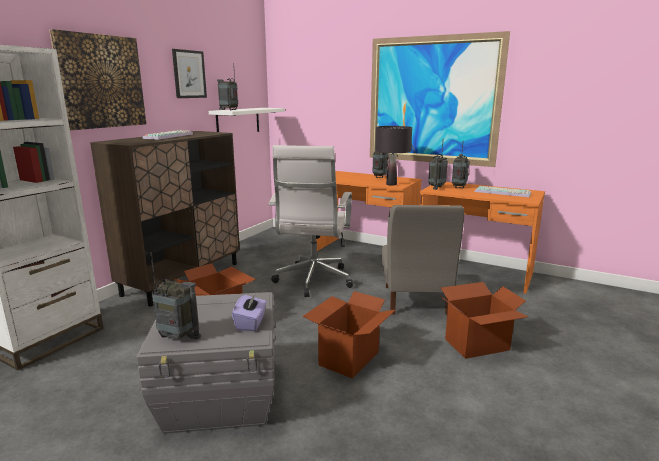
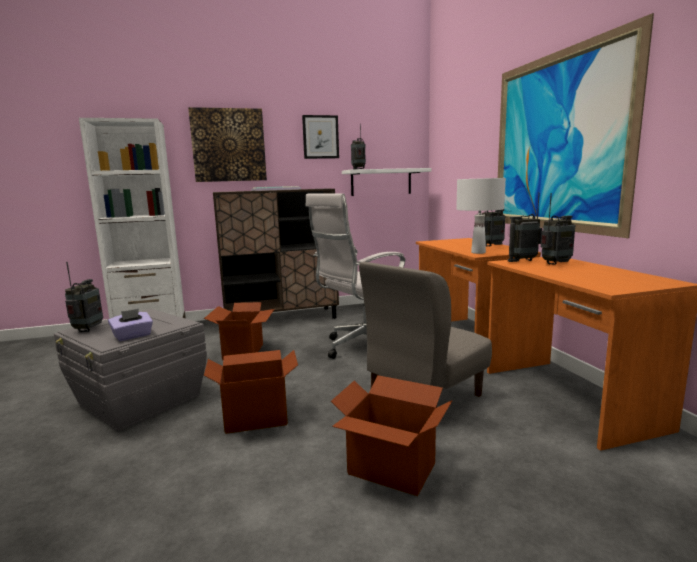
camera: 45 degrees right, 5 degrees down
(177, 337) = (88, 330): radio -> radio turned 150 degrees counterclockwise
(391, 184) = (478, 252): black table lamp -> white table lamp
(503, 192) = (605, 276): keyboard -> none

